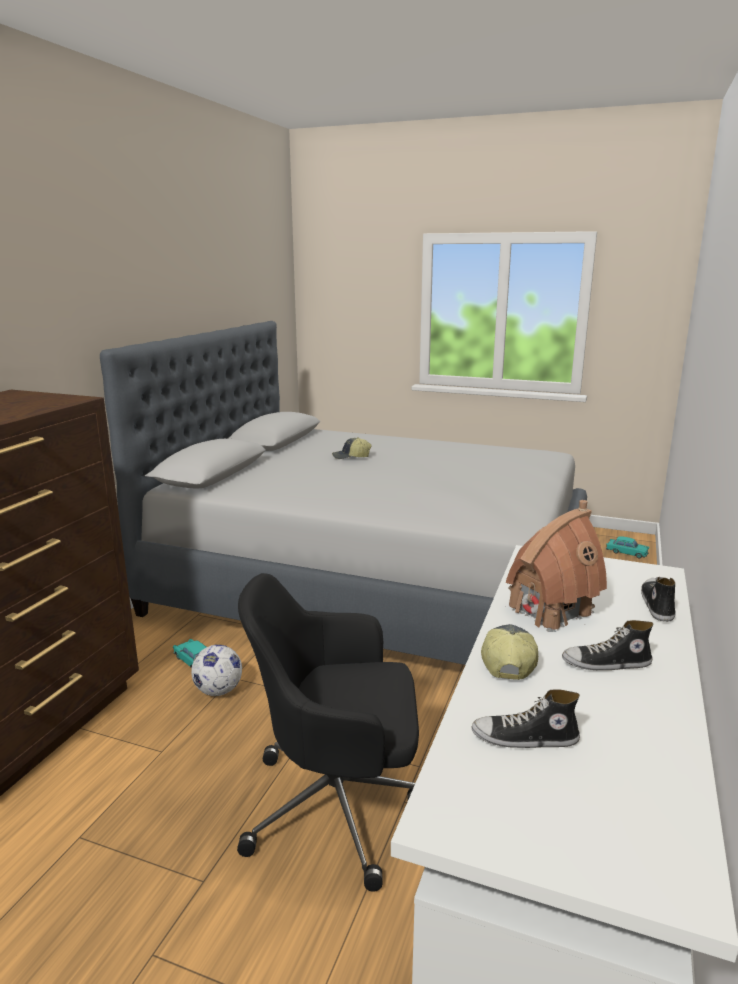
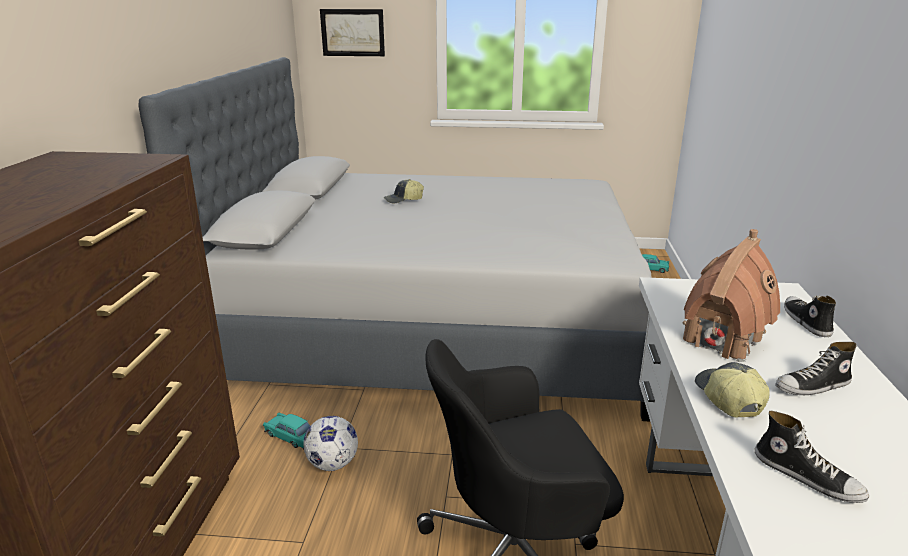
camera: 15 degrees left, 5 degrees up
(345, 300) = (352, 32): none -> picture
(524, 739) = (807, 477): shoe -> shoe turned 120 degrees counterclockwise

